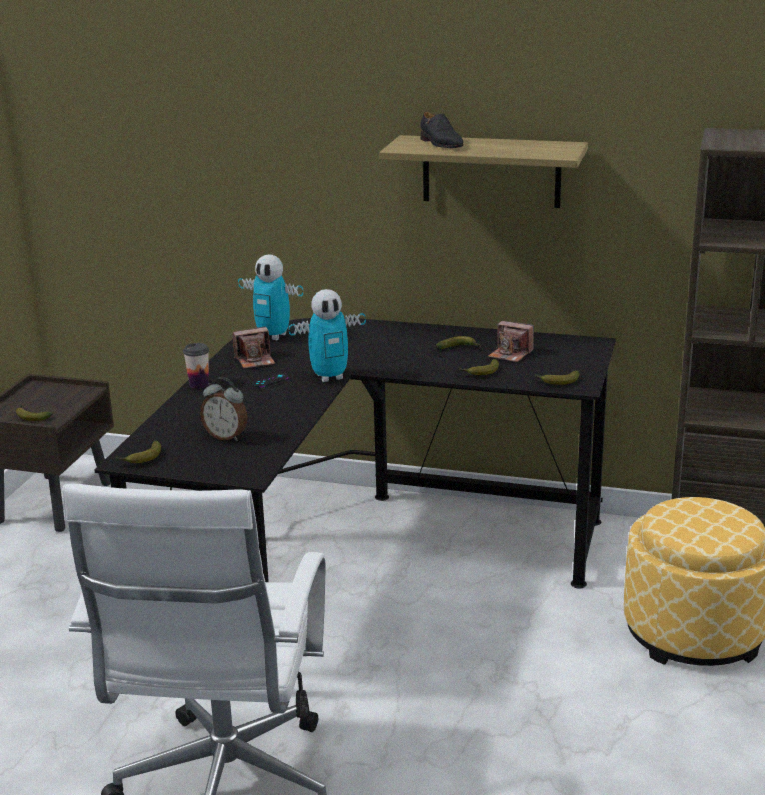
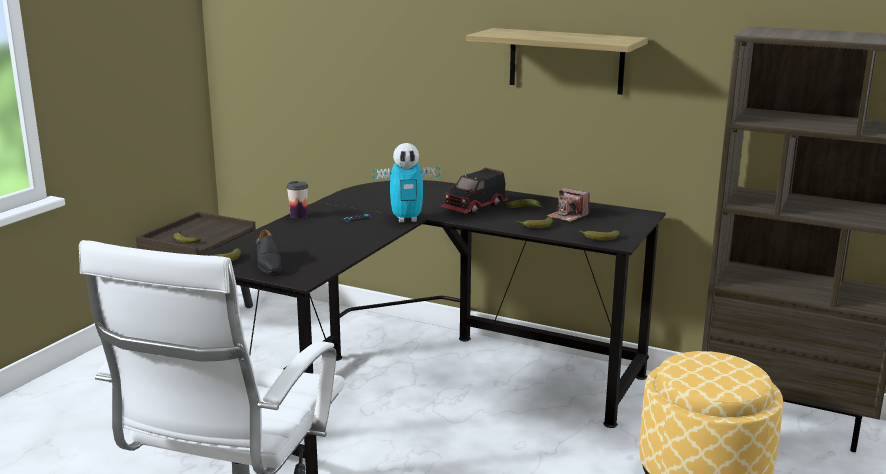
camera: 10 degrees right, 5 degrees down
(226, 437) = (298, 252): alarm clock -> none
(255, 360) = (353, 204): camera -> none
(273, 336) = (377, 189): toy robot -> none
(401, 352) = (475, 207): none -> toy truck
(441, 144) = (521, 33): black shoe -> black shoe (268, 264)

